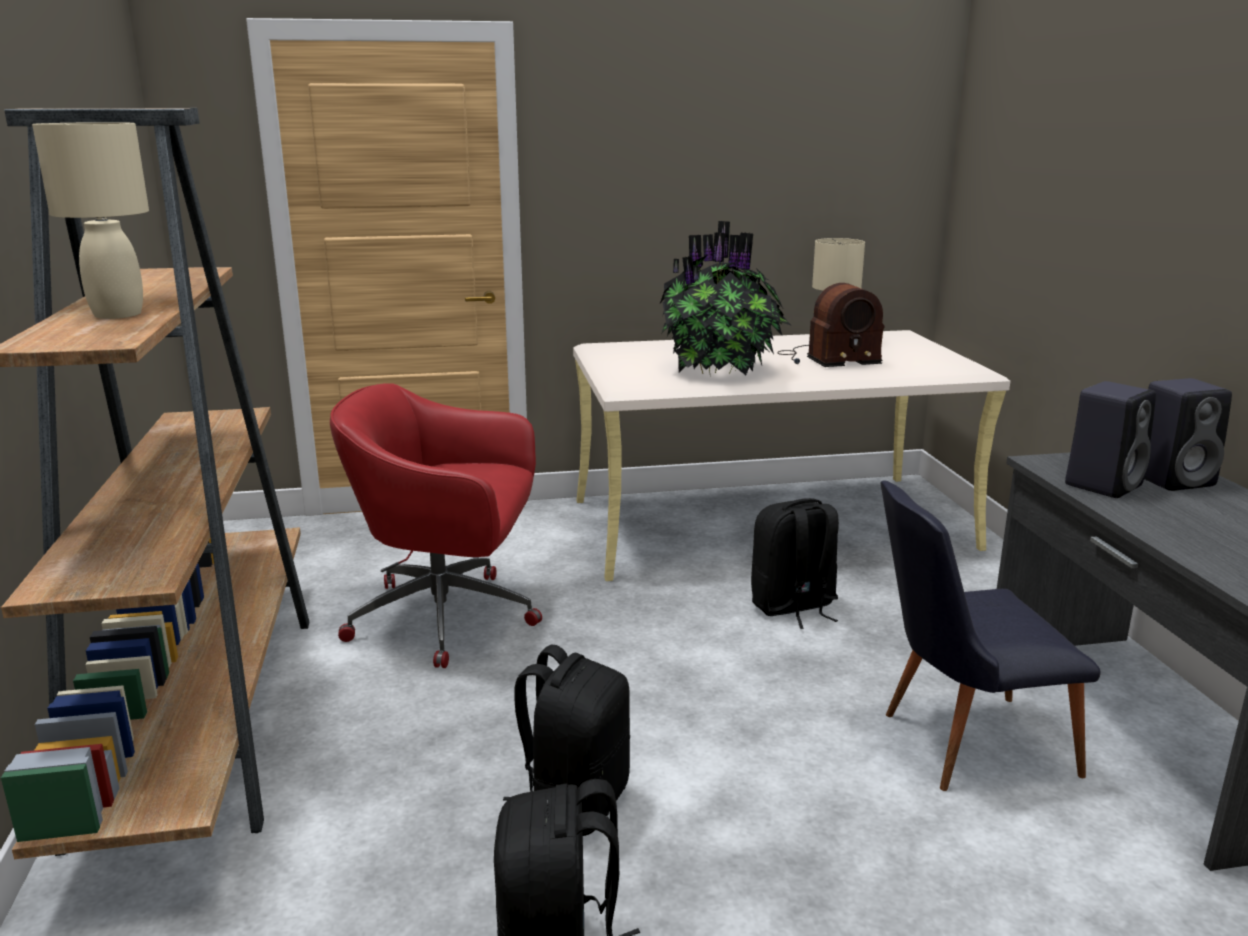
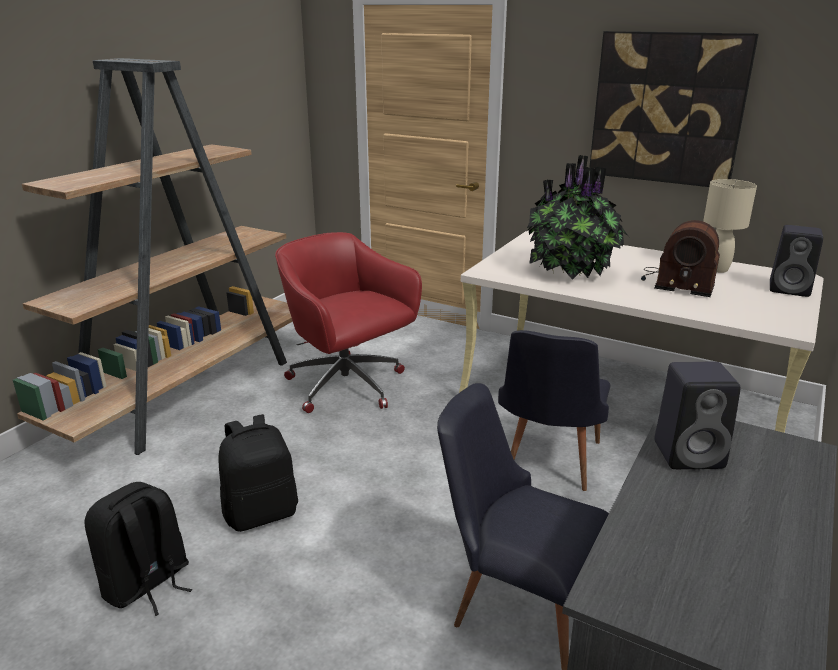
camera: 40 degrees right, 5 degrees up
(117, 314) = (118, 172): beige table lamp -> none
(734, 167) = (667, 109): none -> picture
(793, 607) = (548, 464): black backpack -> black chair
(1174, 479) = (772, 477): black speaker -> black speaker (790, 289)

